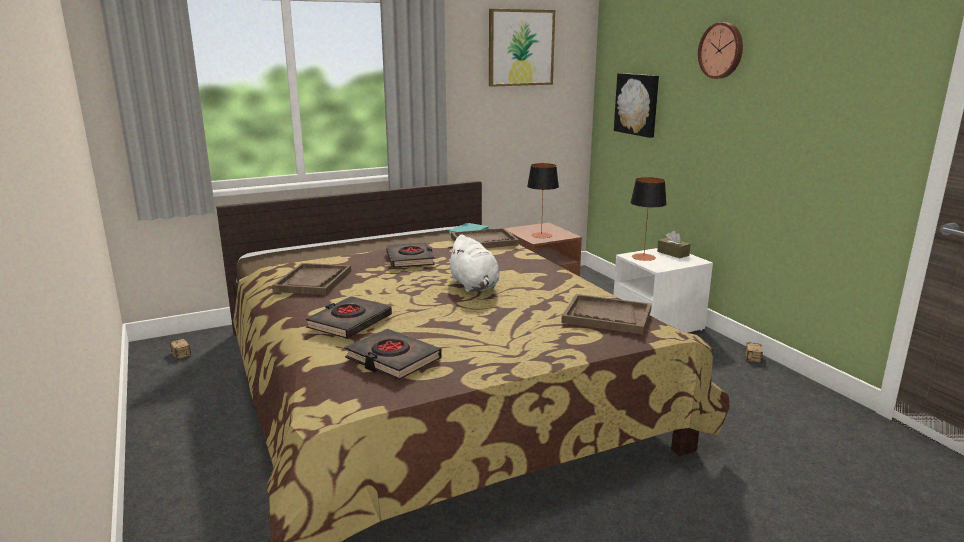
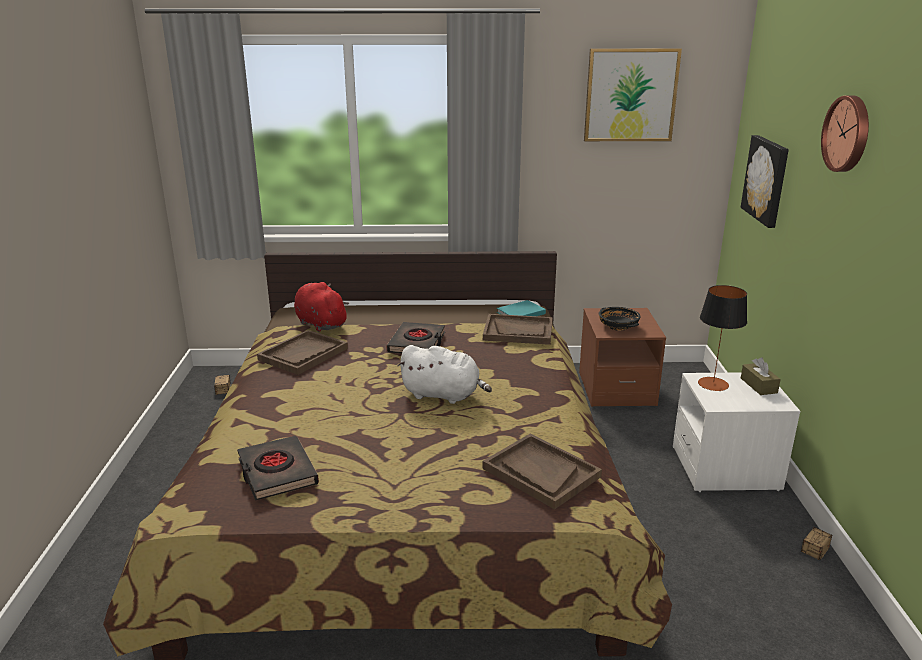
camera: 25 degrees right, 5 degrees up
(302, 260) = (320, 323): none -> red plush toy
(349, 322) = (284, 415): black book -> none
(474, 286) = (443, 395): white plush toy -> white plush toy turned 75 degrees counterclockwise
(541, 235) = (618, 326): table lamp -> black bowl

